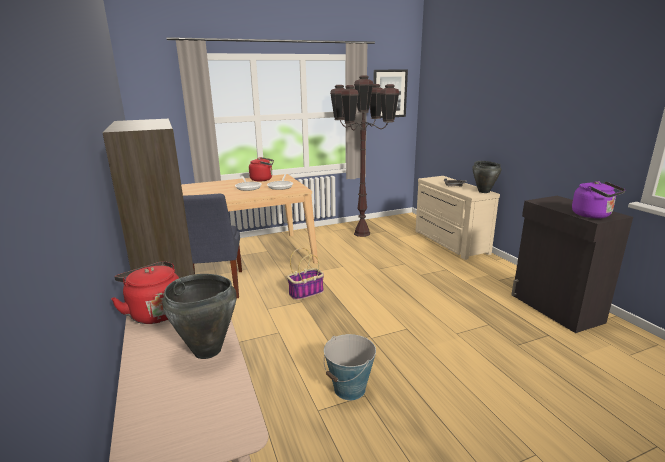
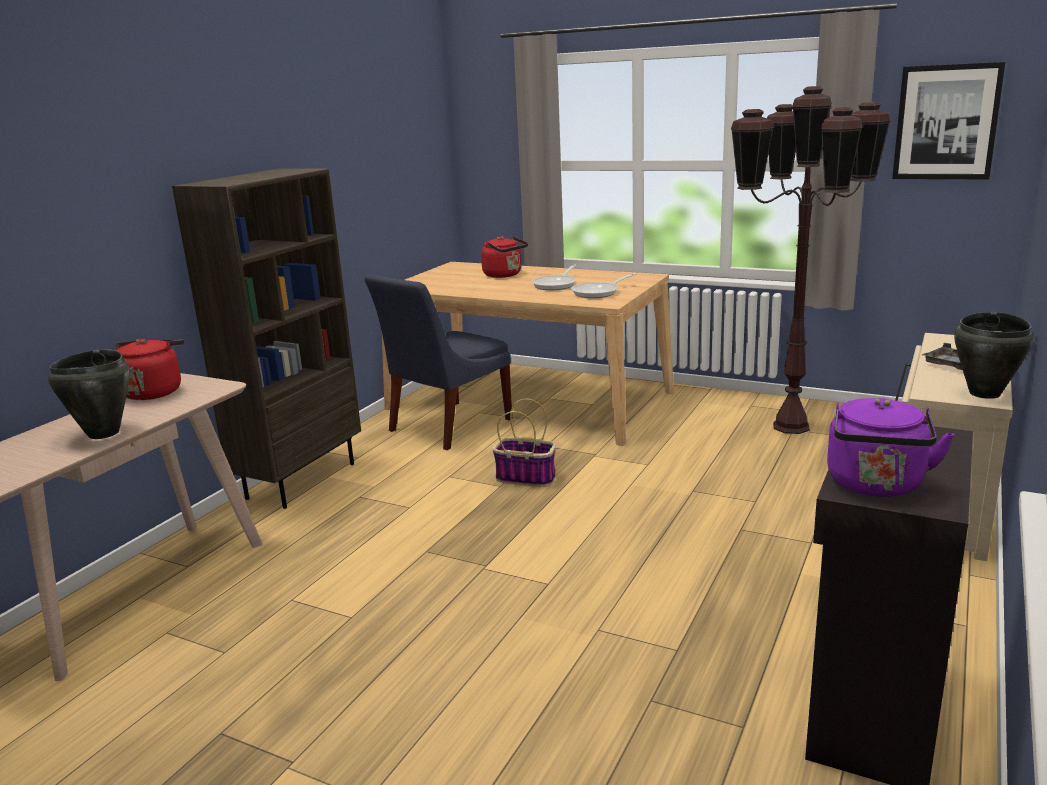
camera: 50 degrees right, 0 degrees up
(263, 179) = (607, 277): red kettle -> red kettle (504, 275)
(350, 389) = (352, 601): bucket -> none

